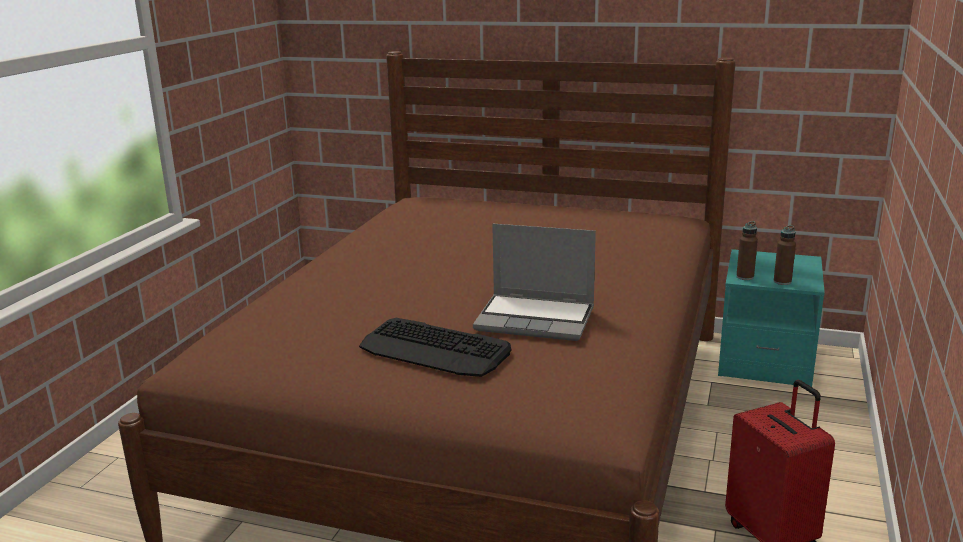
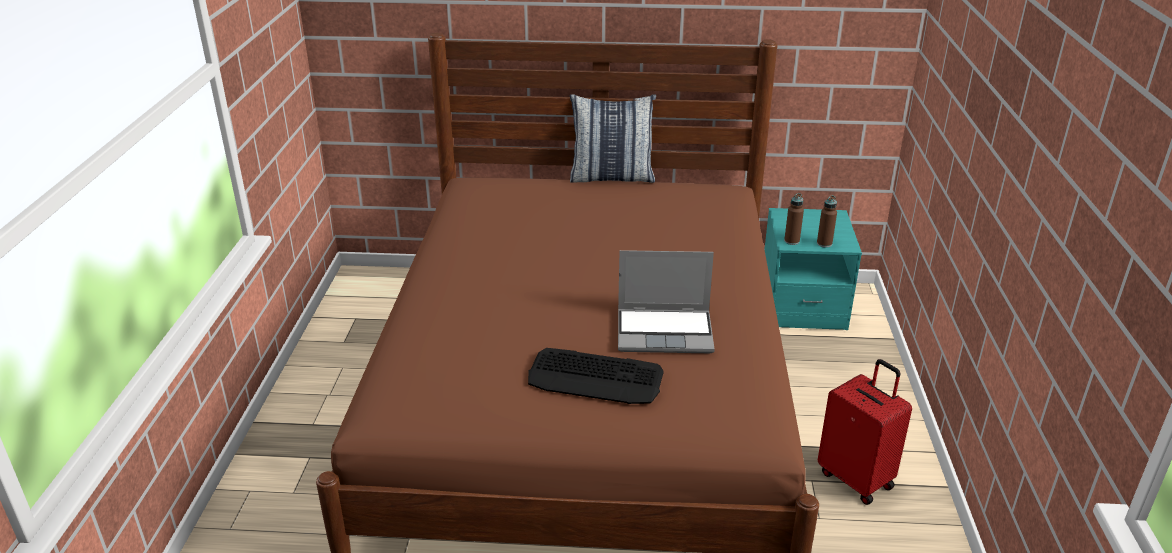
camera: 15 degrees left, 10 degrees up
(559, 203) = (612, 177): none -> pillow

